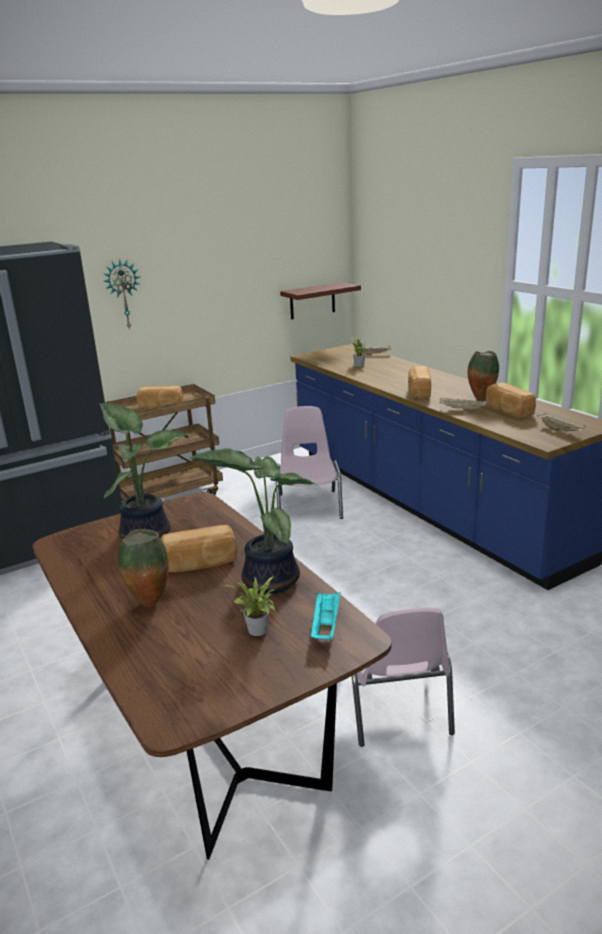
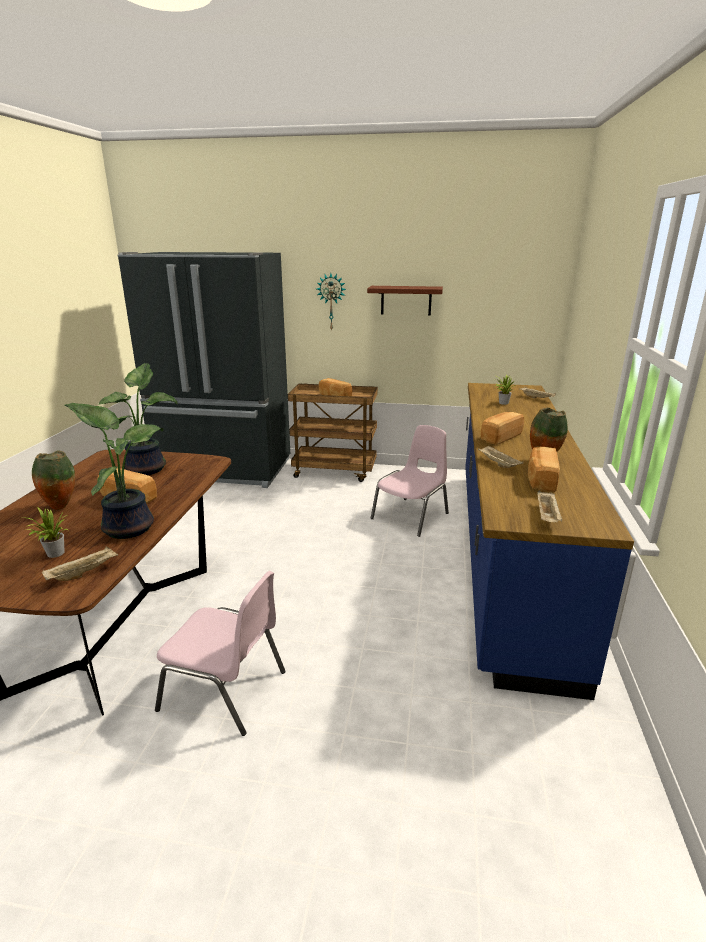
camera: 40 degrees right, 0 degrees up
(312, 301) = (513, 336): brown shelf -> brown shelf (406, 300)
(325, 625) = (84, 573): turquoise tray -> beige tray
(394, 705) = (225, 690): pink chair -> pink chair turned 105 degrees counterclockwise

